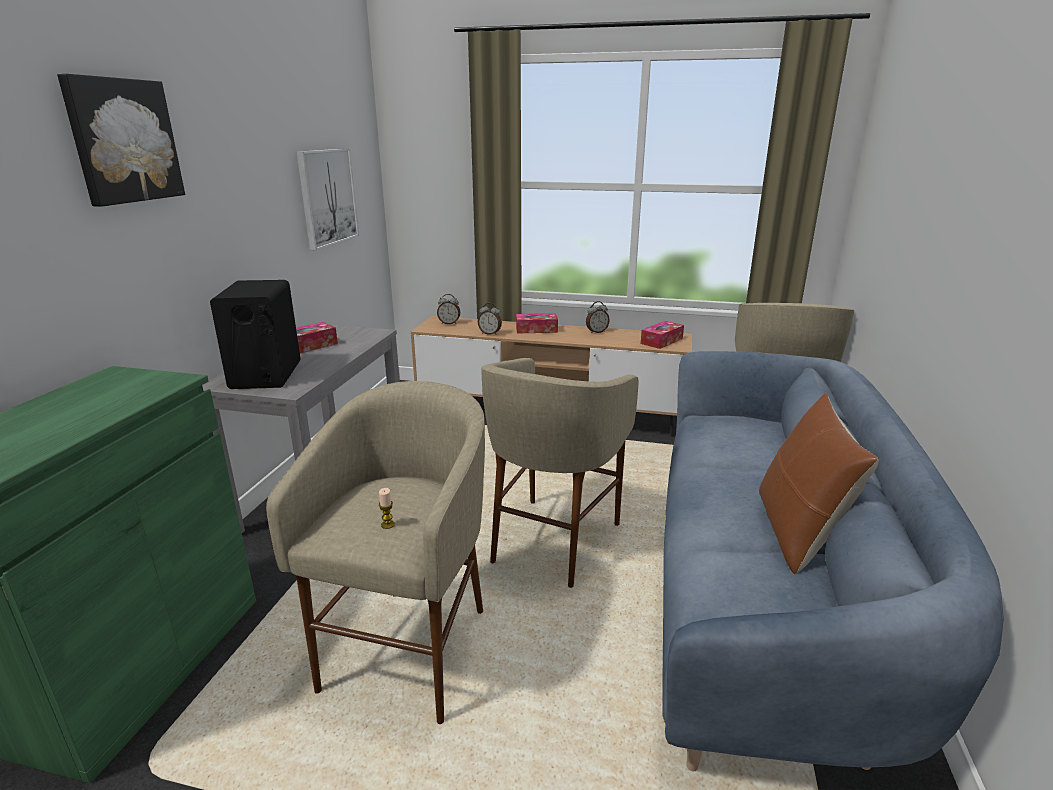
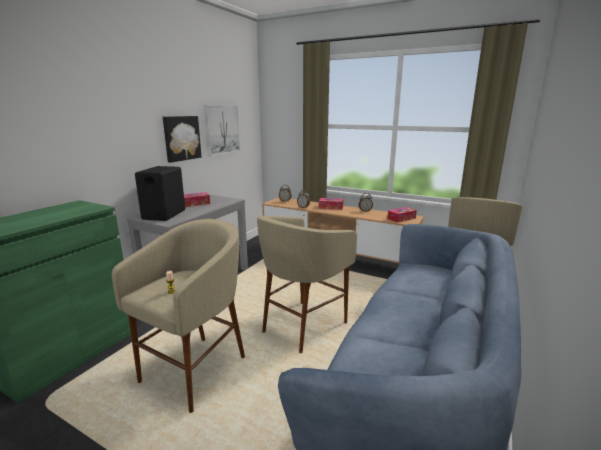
camera: 15 degrees right, 5 degrees down
(123, 141) = (99, 93): picture -> picture (181, 138)
(797, 532) = (428, 336): brown pillow -> none

